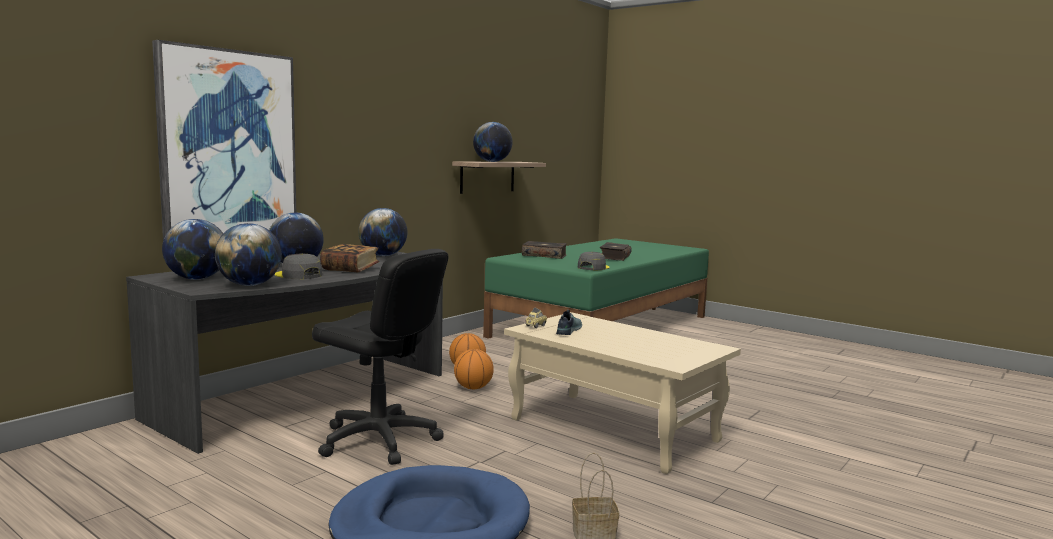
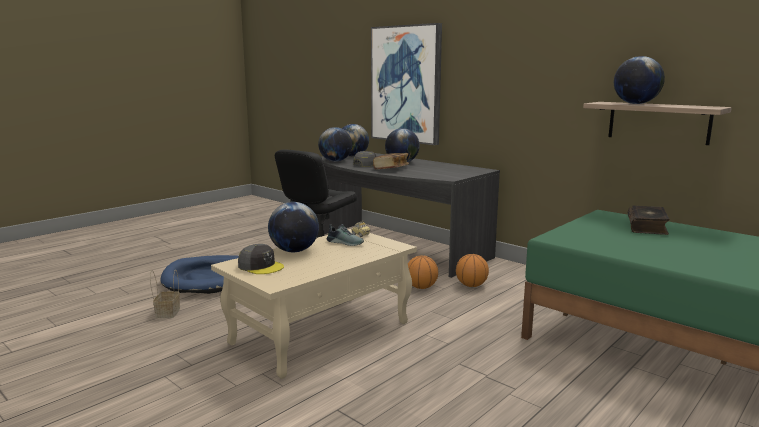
camera: 95 degrees right, 5 degrees up
(383, 256) = (456, 172): globe -> globe (294, 251)
(593, 267) = (577, 241): grey cap -> grey cap (261, 266)
(614, 257) = (690, 256): book -> none

